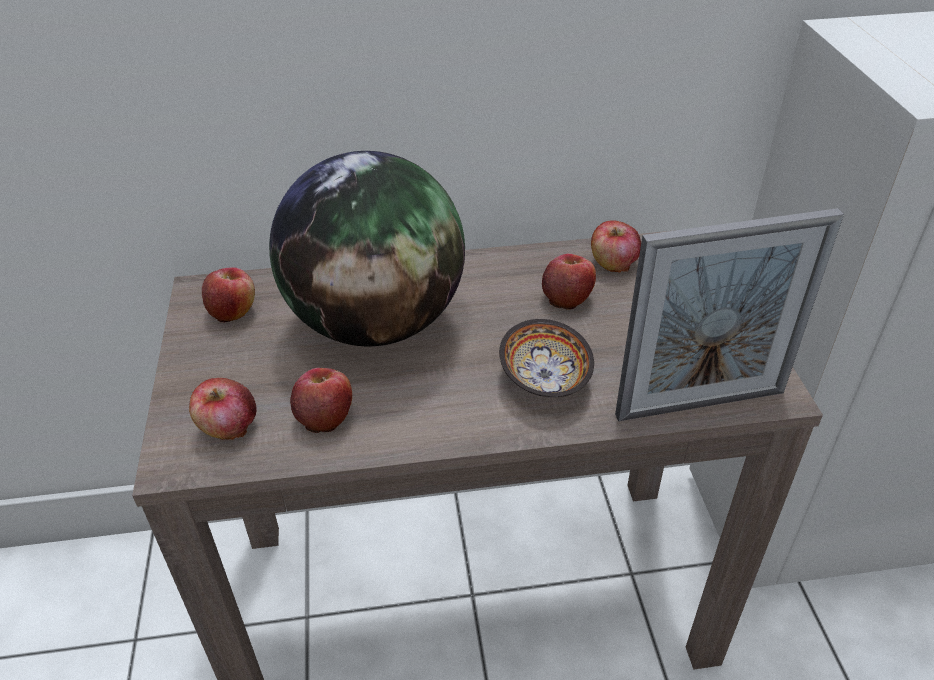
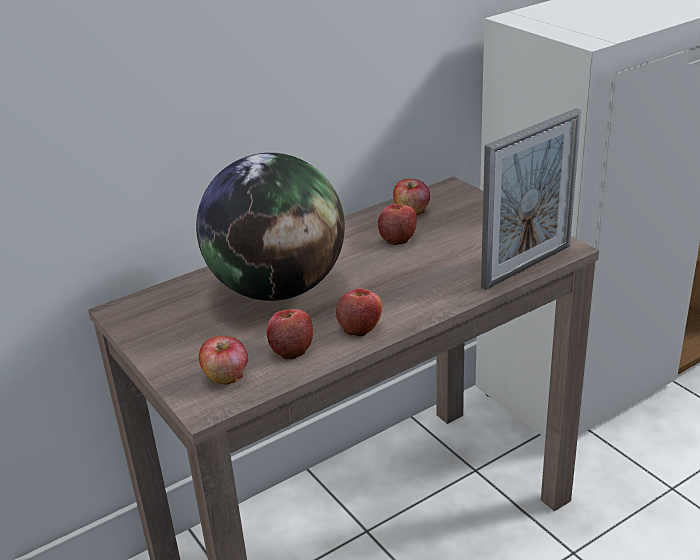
camera: 25 degrees left, 10 degrees down
(233, 311) = (160, 314): apple -> apple (360, 327)
(543, 380) = (421, 284): bowl -> none

